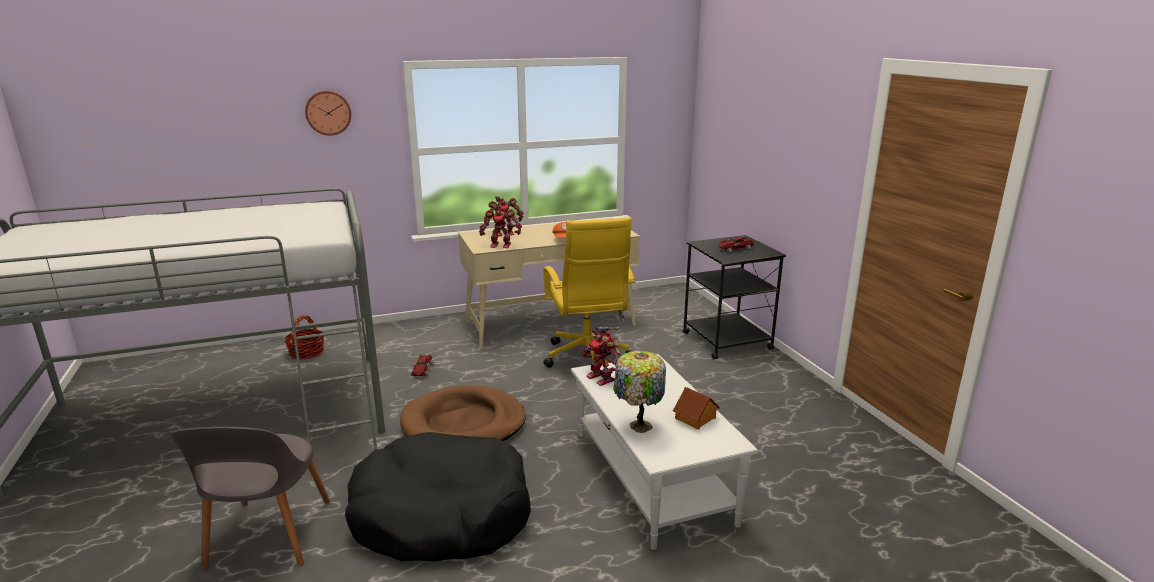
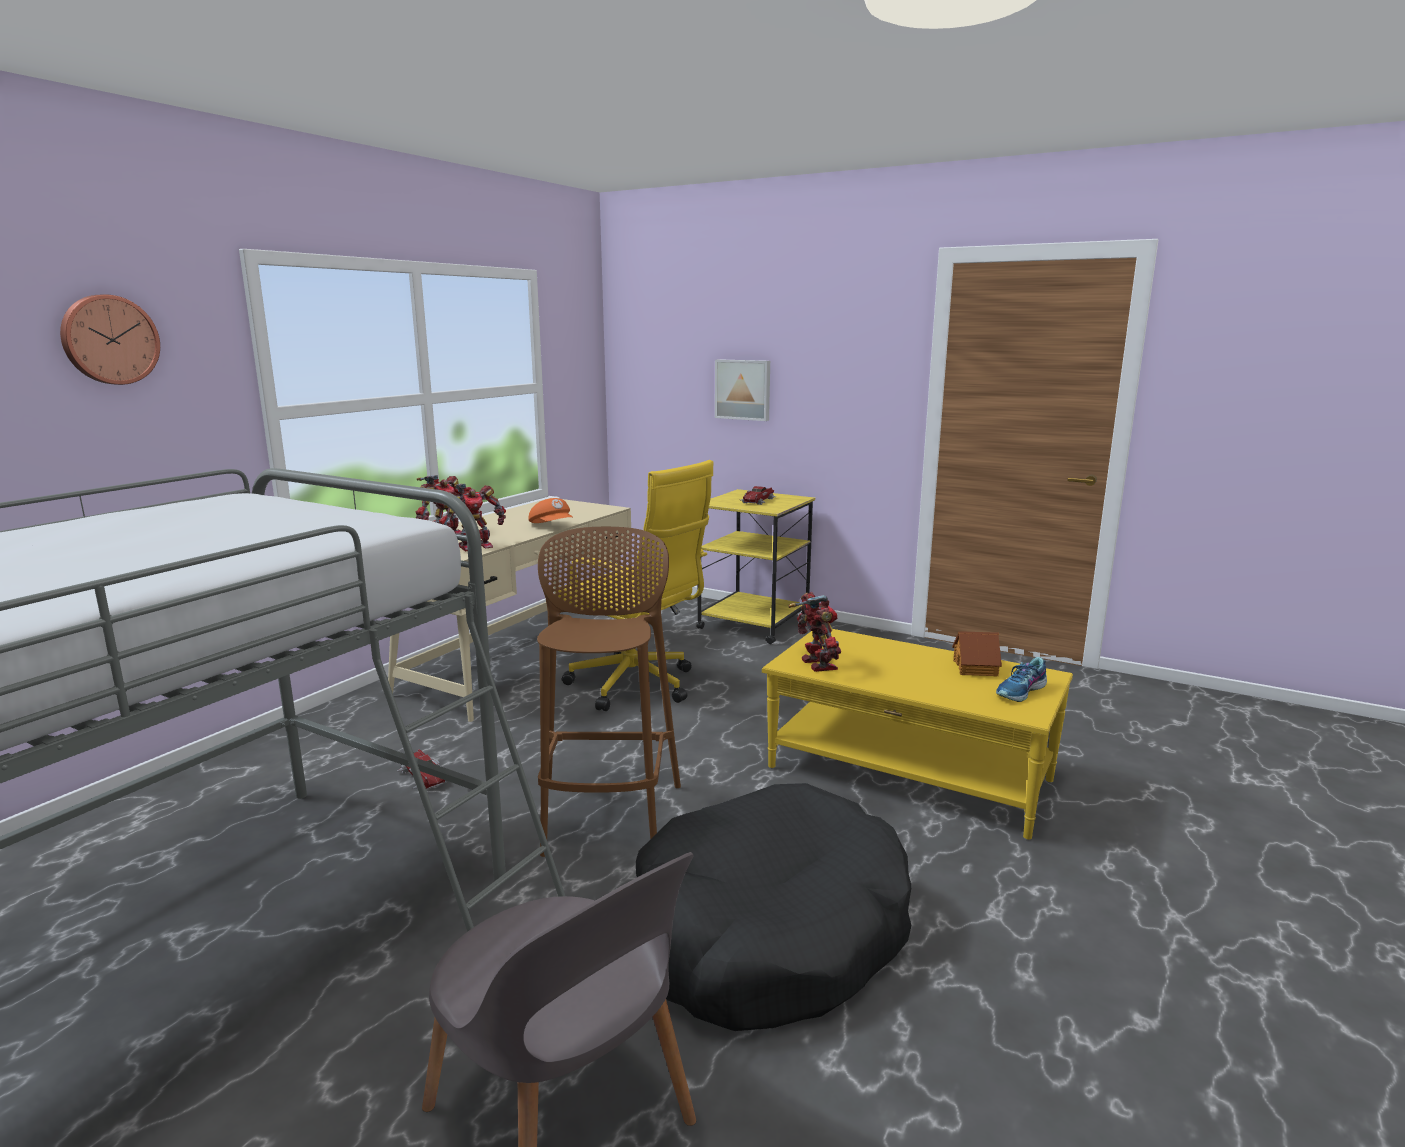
camera: 40 degrees left, 5 degrees down
(306, 352) = (145, 830): basket -> none
(464, 424) = (607, 816): brown dog bed -> brown stool
(602, 378) = (816, 665): toy robot -> toy robot turned 120 degrees counterclockwise
(638, 425) = (946, 693): table lamp -> none
(651, 477) = (909, 775): white coffee table -> yellow coffee table
(689, 445) = (1021, 692): none -> shoe
(727, 342) = (755, 624): black cart -> yellow cart
(758, 157) = (743, 389): none -> picture

